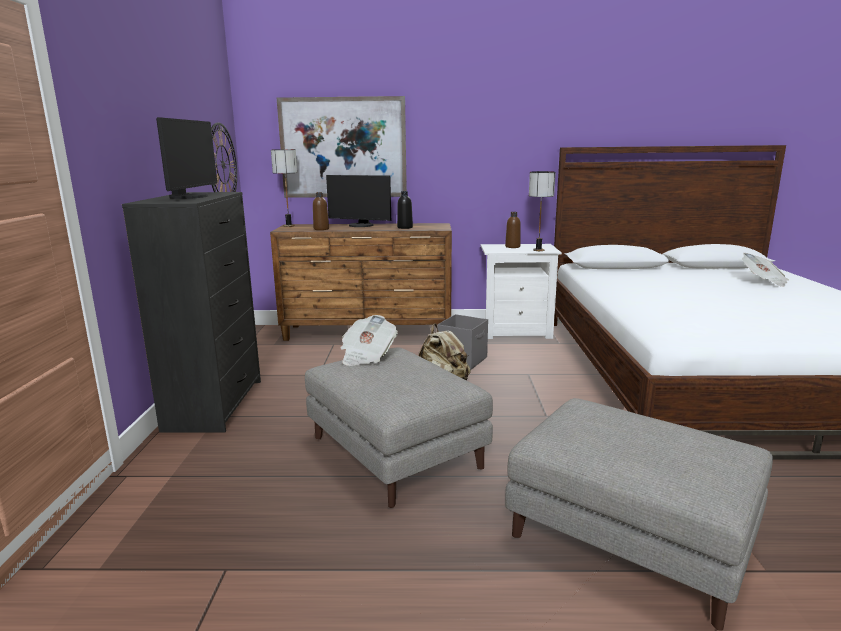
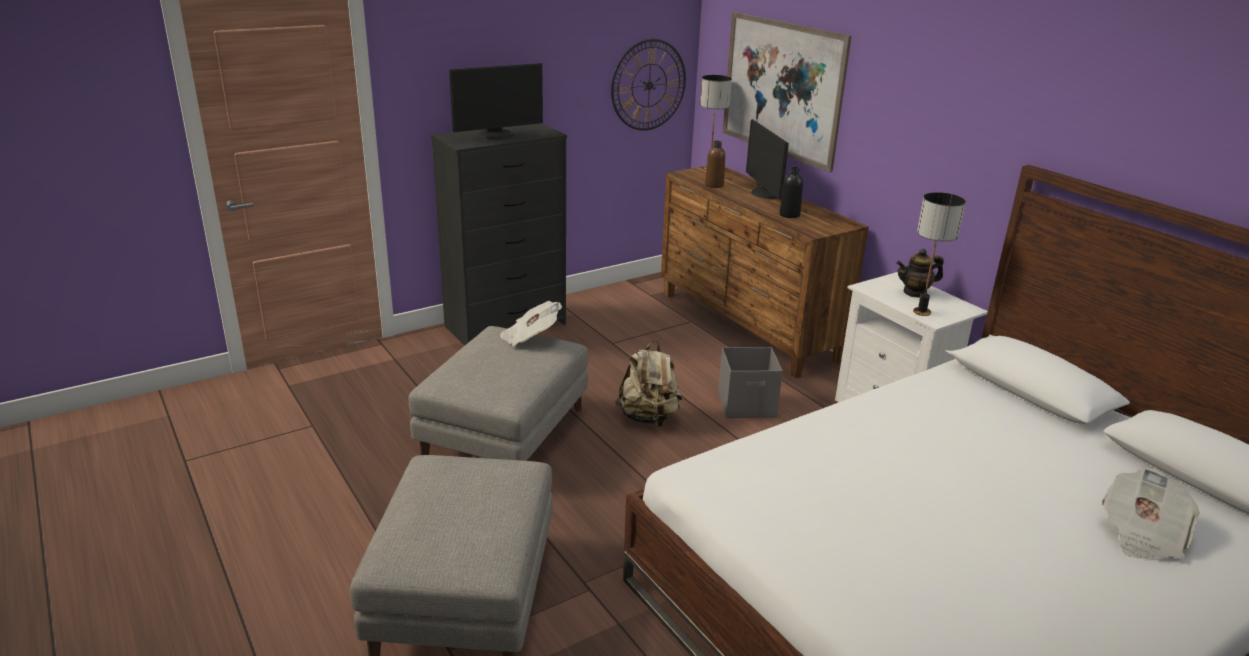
camera: 55 degrees right, 10 degrees up
(512, 247) = (915, 292): brown bottle -> teapot

